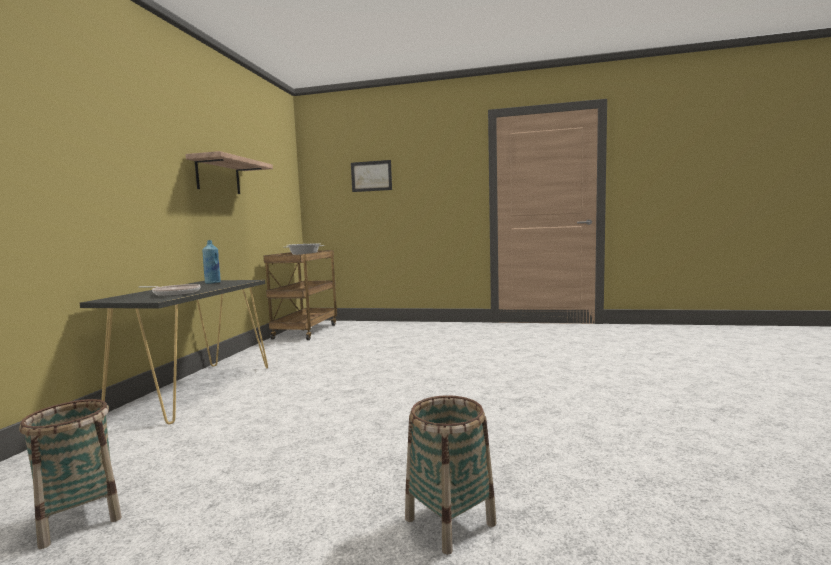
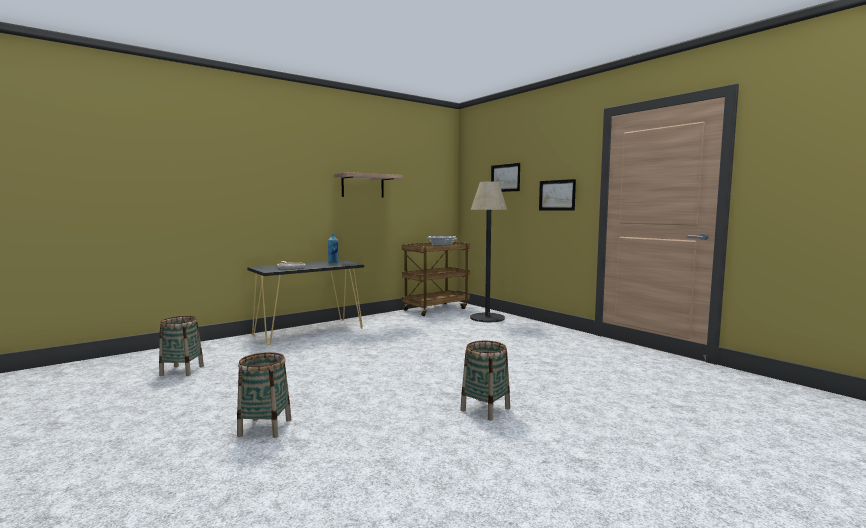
camera: 40 degrees right, 0 degrees up
(377, 328) = (487, 318): none -> floor lamp
(440, 192) = (557, 195): none -> picture
(579, 399) = (485, 409): none -> basket

